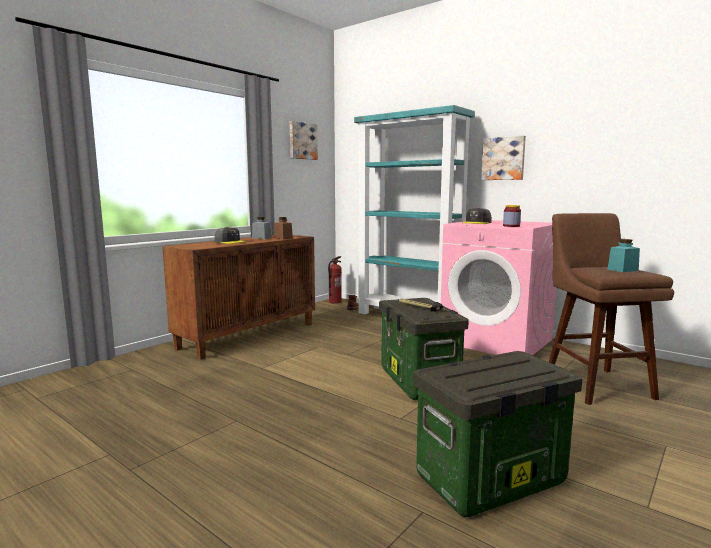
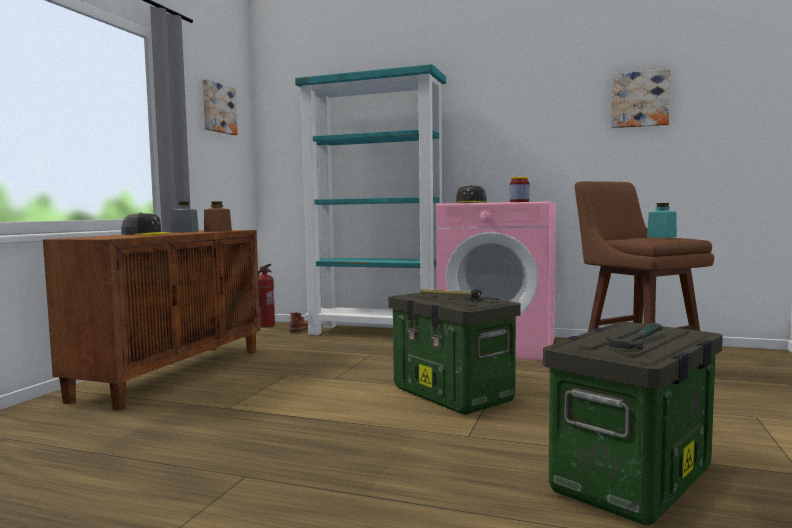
camera: 20 degrees left, 5 degrees down
(489, 376) = (637, 341): none -> hammer
(503, 158) = (483, 132): picture -> picture (639, 99)

